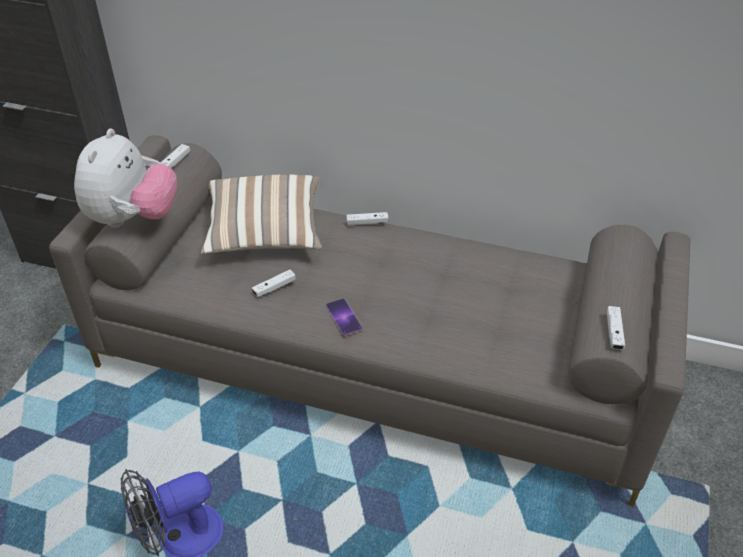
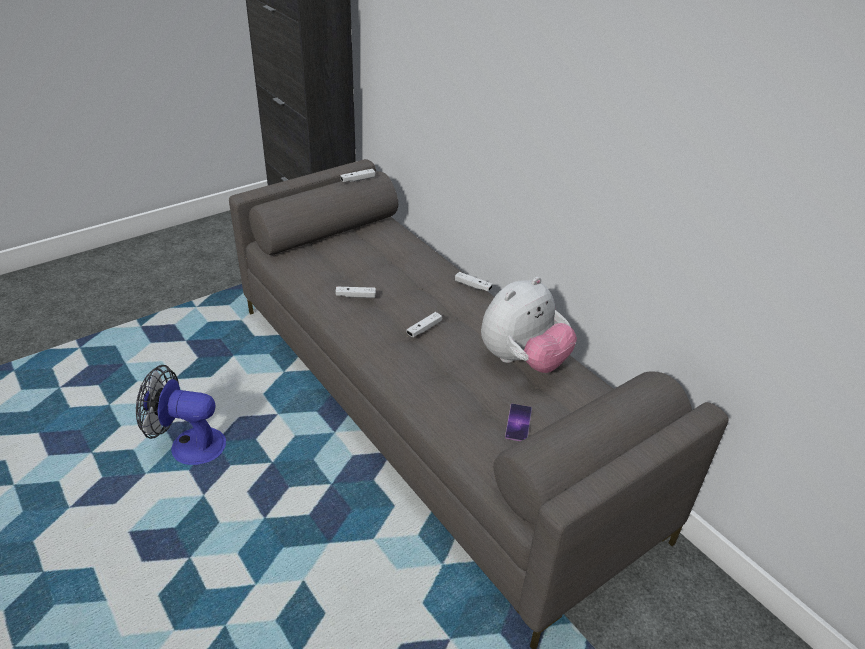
camera: 35 degrees right, 5 degrees down
(133, 218) = (291, 201): plush toy -> plush toy (522, 360)
(265, 232) = (392, 259): pillow -> none
(343, 317) = (380, 338): phone -> phone (518, 423)
(614, 332) = (546, 446): white game controller -> white game controller (424, 329)

